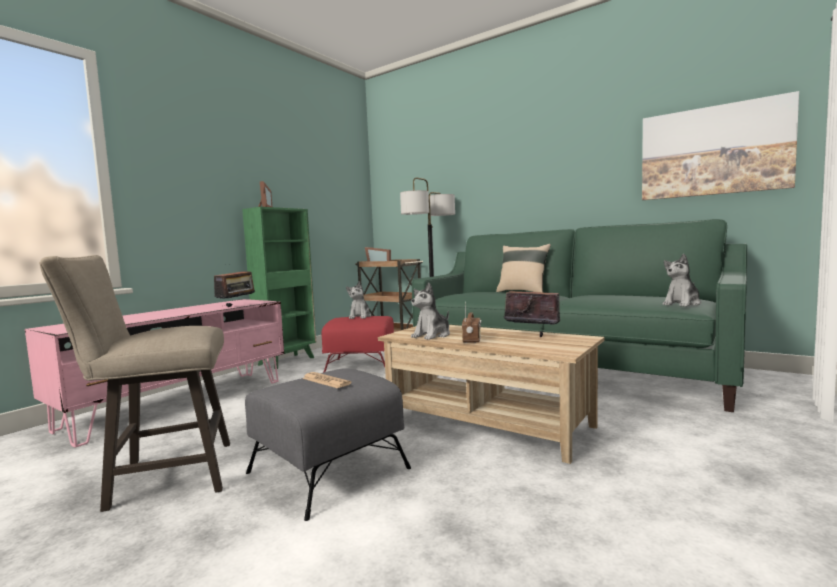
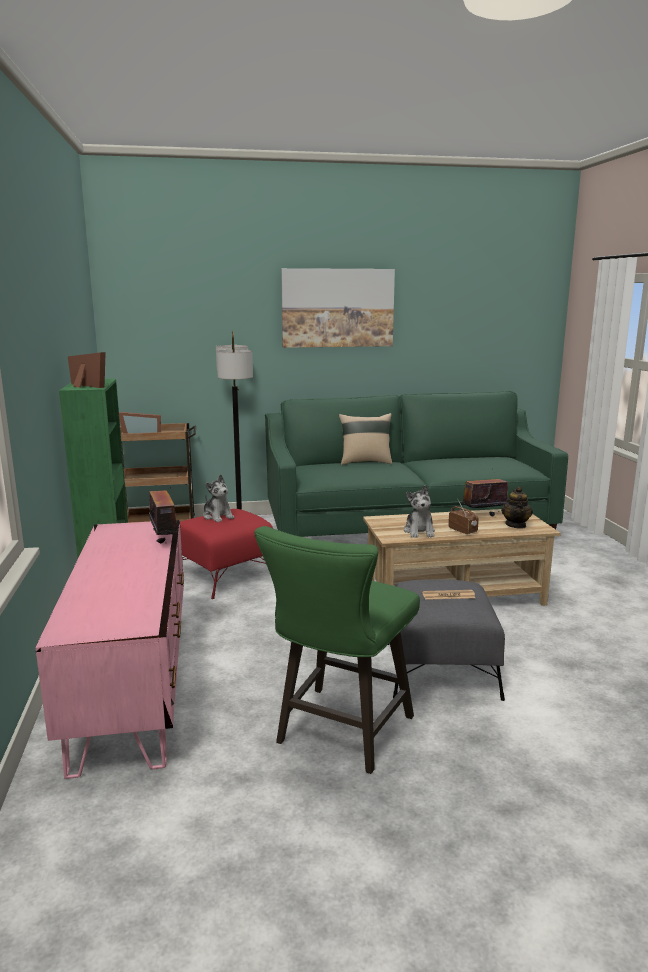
camera: 45 degrees left, 10 degrees up
(162, 477) = (339, 734): beige stool -> green stool
(542, 345) = (516, 525): none -> teapot
(682, 304) = (520, 467): plush toy -> none
(713, 151) = (493, 328): picture -> picture (337, 308)

